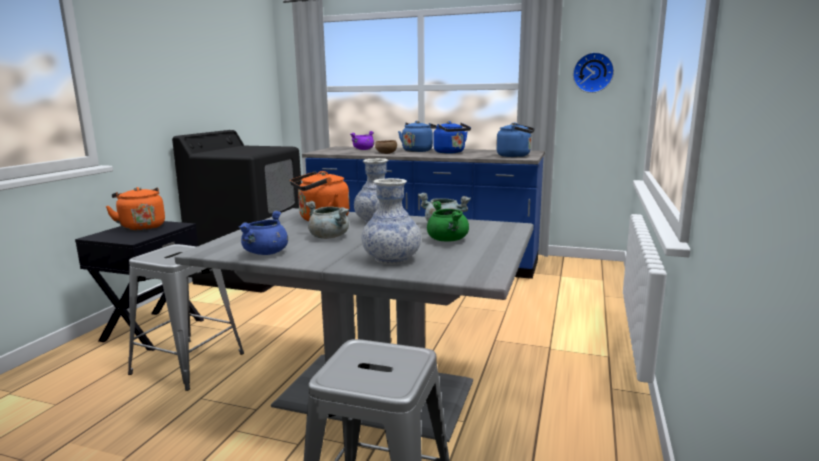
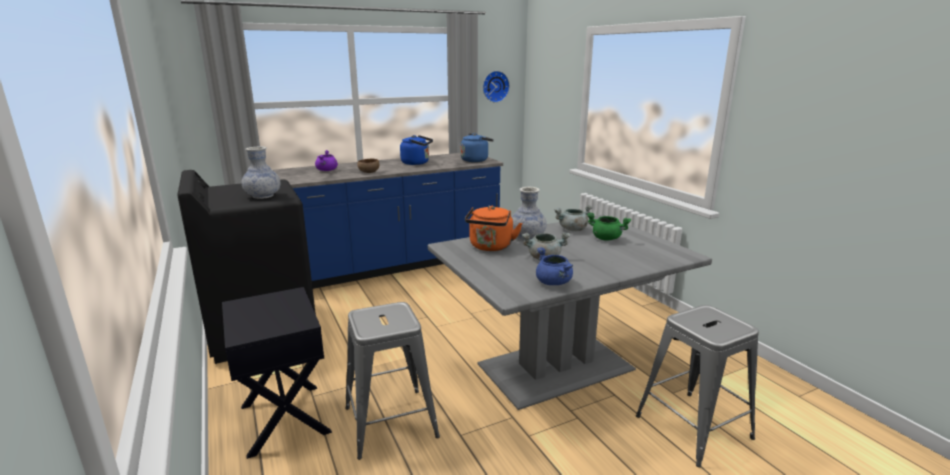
camera: 45 degrees left, 5 degrees up
(141, 227) = (257, 309): orange kettle -> none
(391, 259) = (625, 260): vase -> vase (263, 196)
(418, 151) = (382, 164): blue kettle -> none

